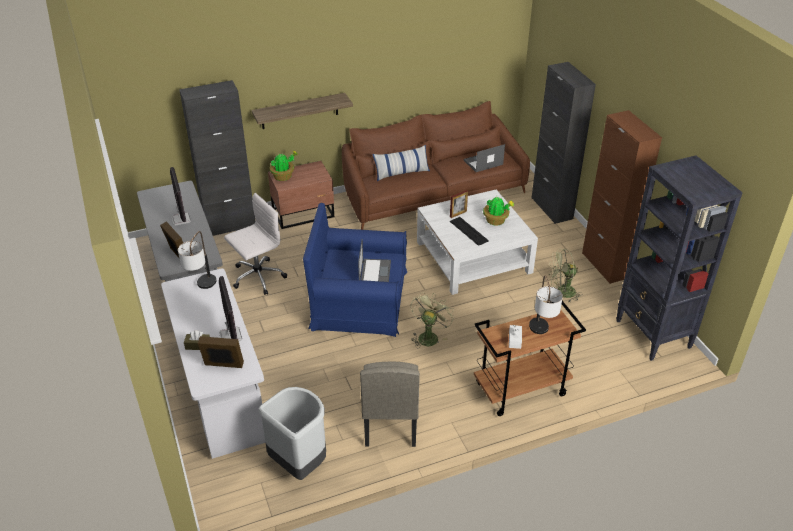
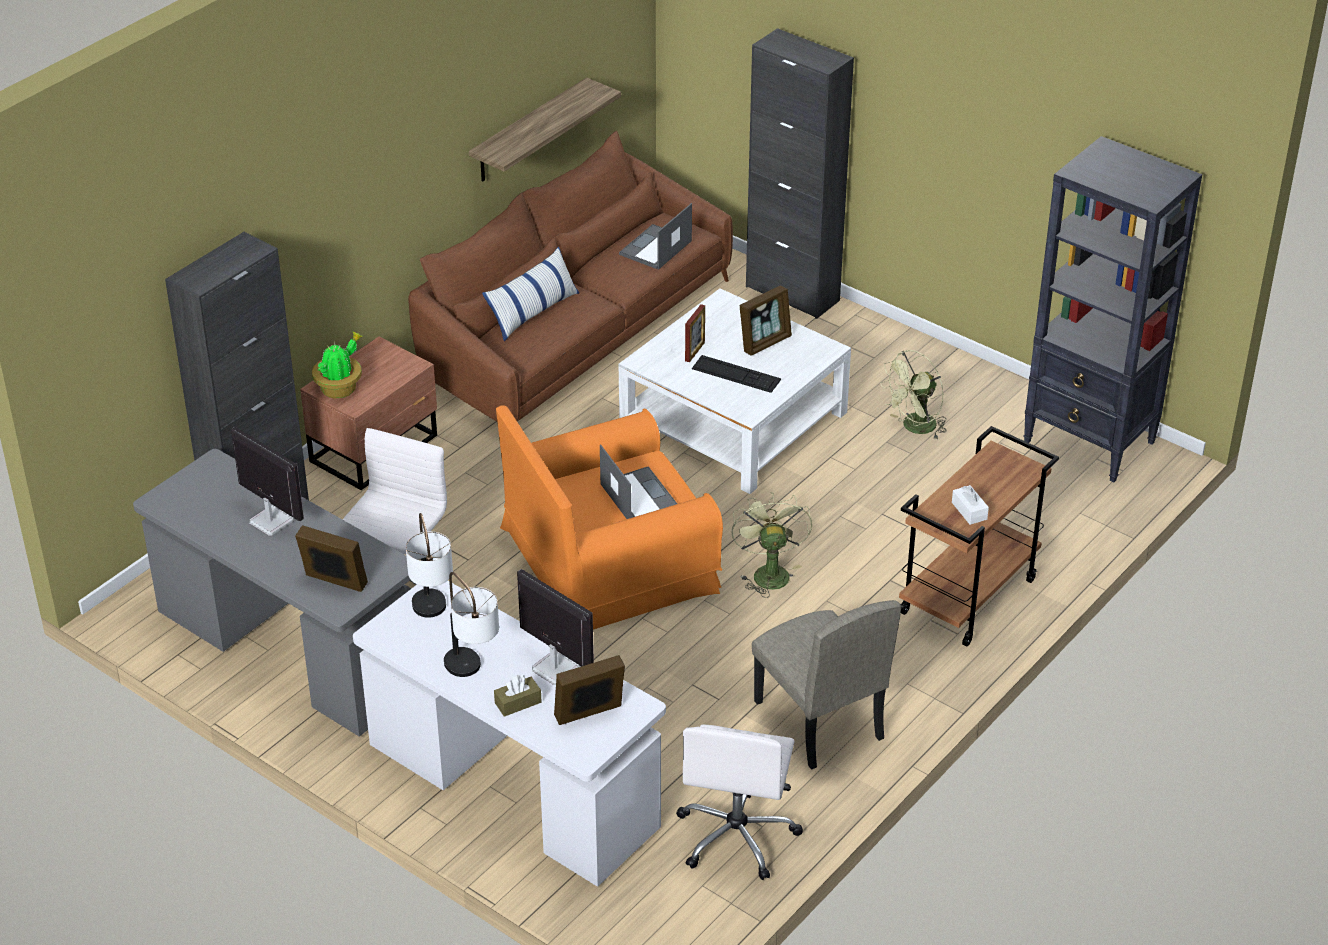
camera: 30 degrees left, 0 degrees up
(299, 111) = (341, 253): shelf -> shelf (529, 131)
(299, 464) = (737, 835): grey trash can -> white office chair
(359, 300) = (608, 559): blue armchair -> orange armchair
(496, 221) = (765, 342): potted plant -> picture frame
(540, 334) = (997, 488): table lamp -> table lamp (472, 675)
(605, 265) = (945, 360): brown cabinet -> none

